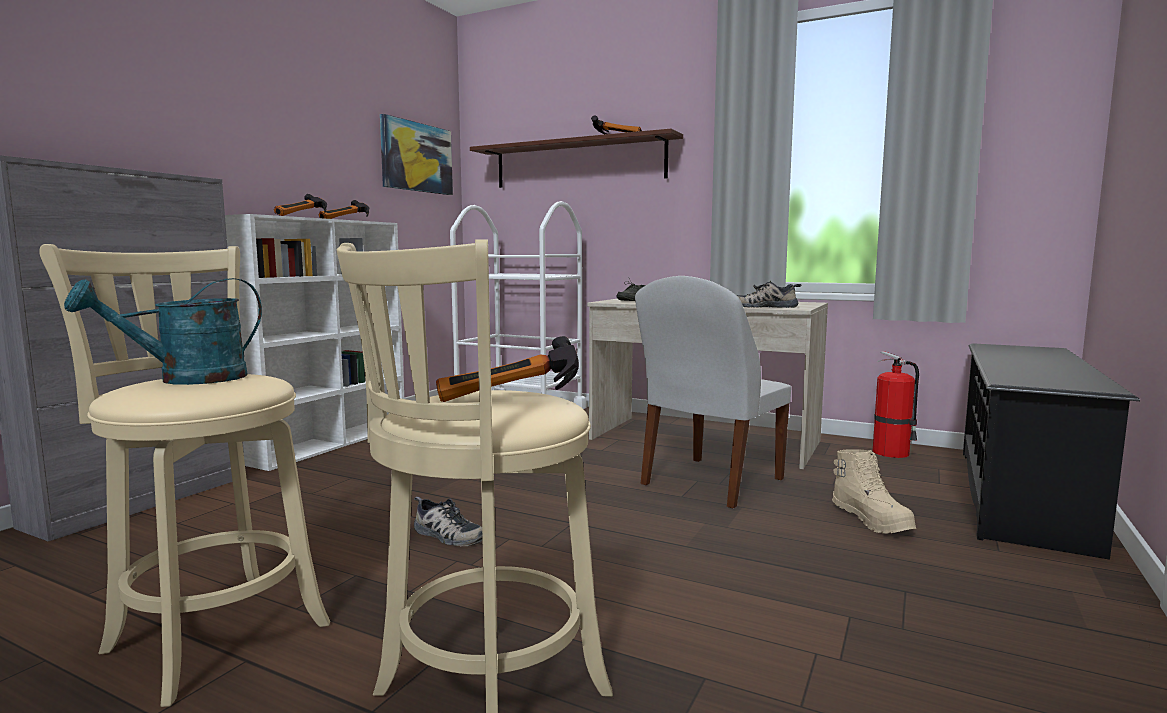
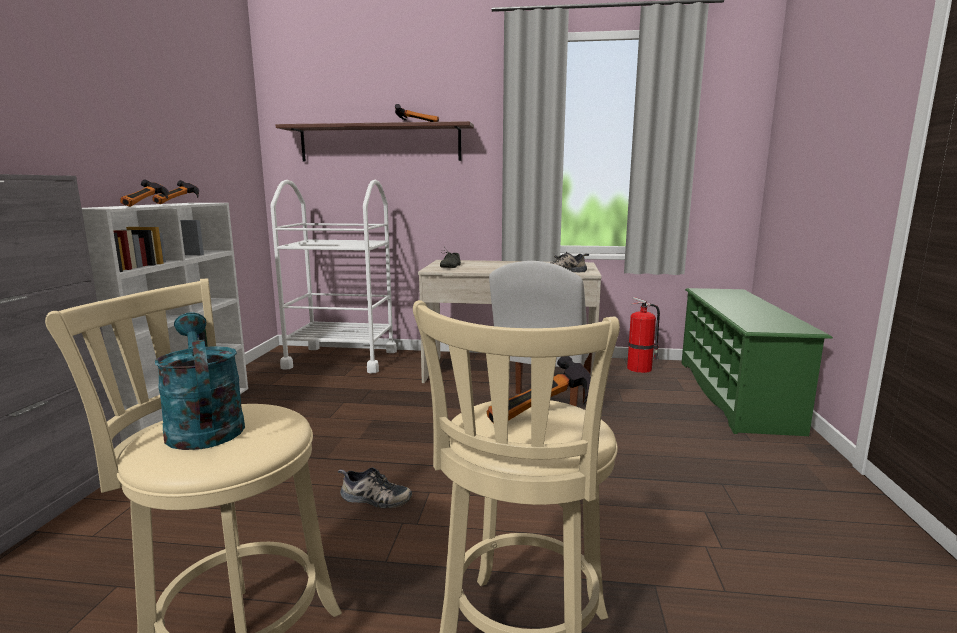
camera: 20 degrees left, 5 degrees up
(187, 380) = (203, 426): turquoise watering can -> turquoise watering can turned 120 degrees clockwise
(416, 157) = (225, 134): picture -> none
(872, 520) = (666, 429): beige boot -> none
(1021, 496) = (735, 394): black shoe rack -> green shoe rack

